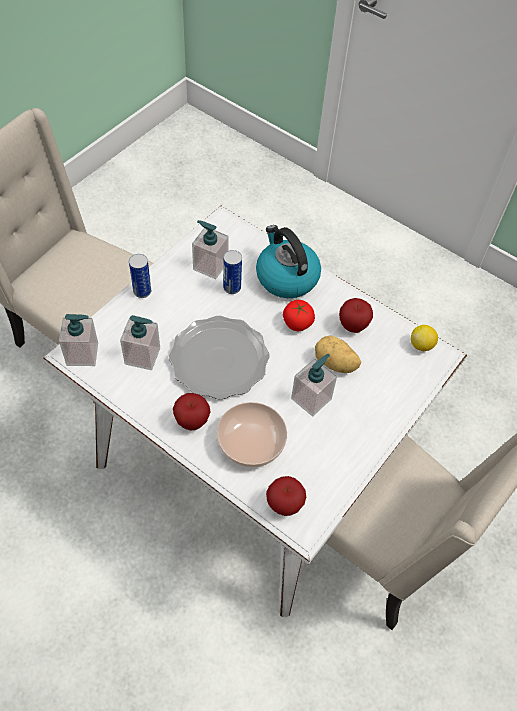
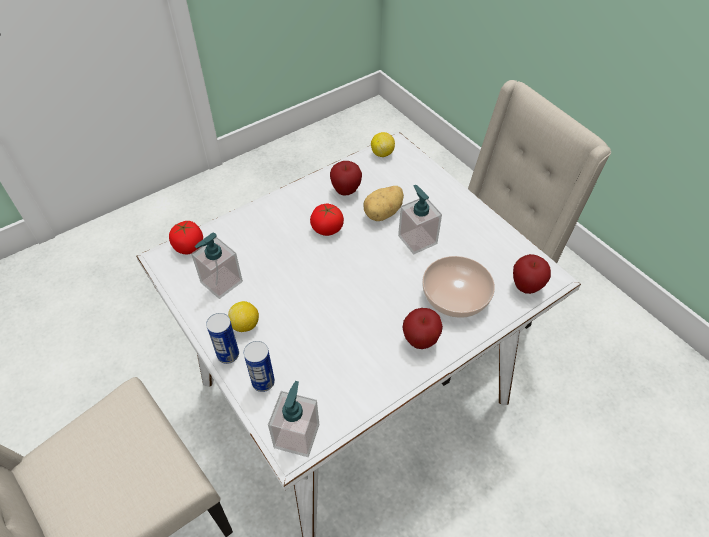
camera: 70 degrees left, 5 degrees down
(143, 356) = (321, 371): soap dispenser -> none
(173, 294) = (245, 325): none -> lemon
(218, 359) = (349, 301): plate -> none
(232, 287) = (260, 270): can -> can (263, 382)
(240, 233) = (189, 246): none -> tomato
(286, 277) = (266, 223): kettle -> none

